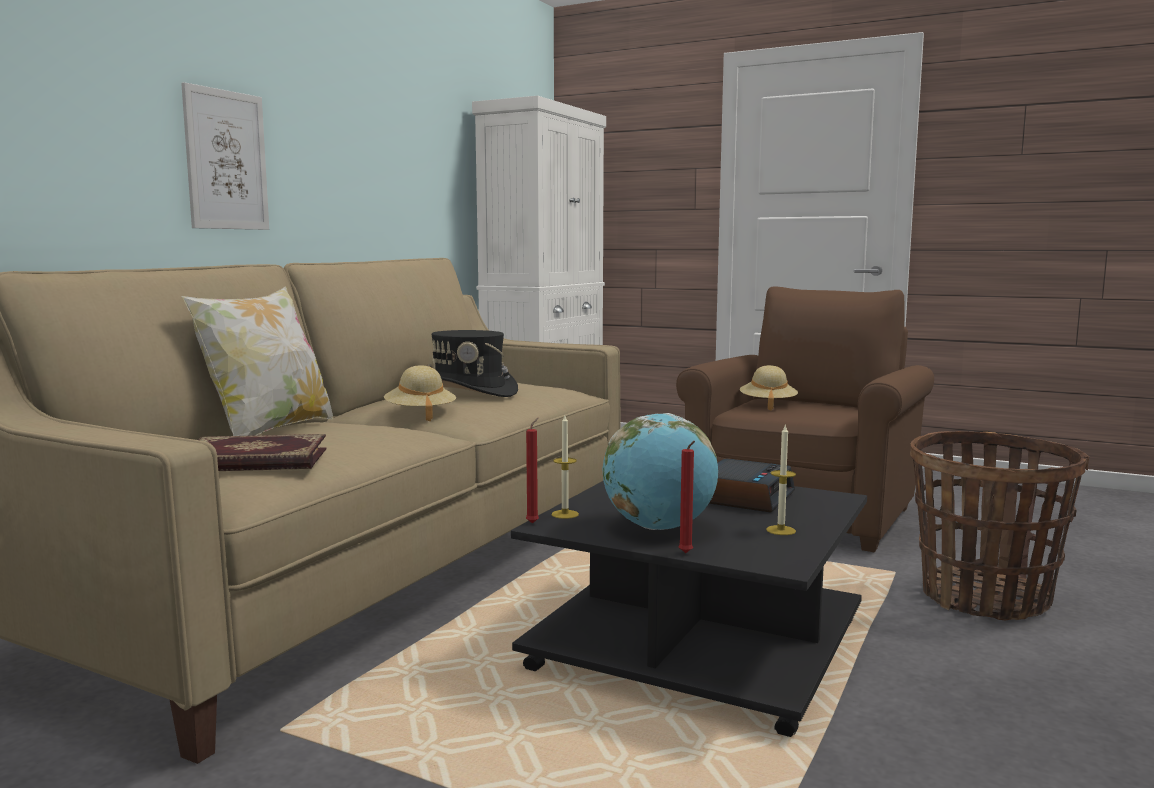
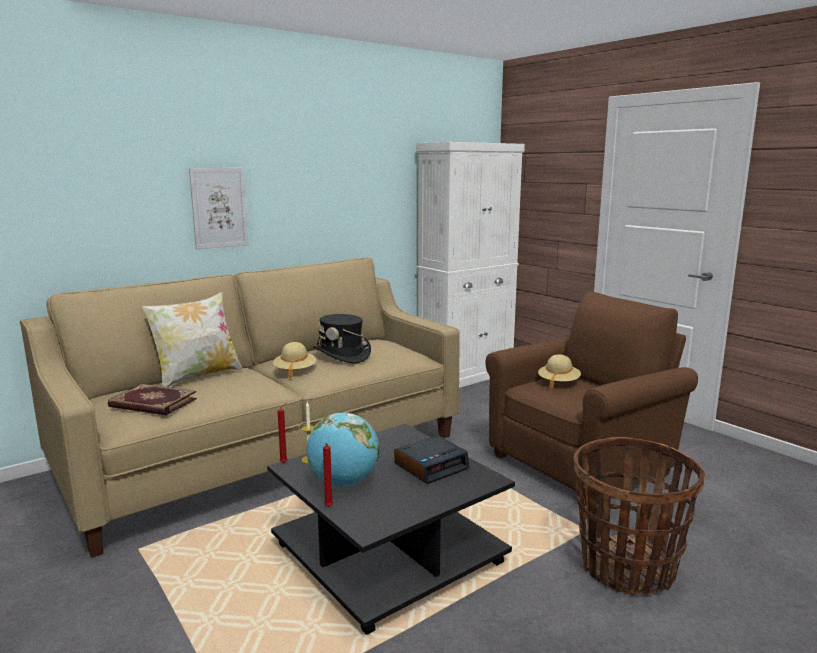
camera: 25 degrees right, 5 degrees up
(781, 530) = (409, 501): candle -> none

